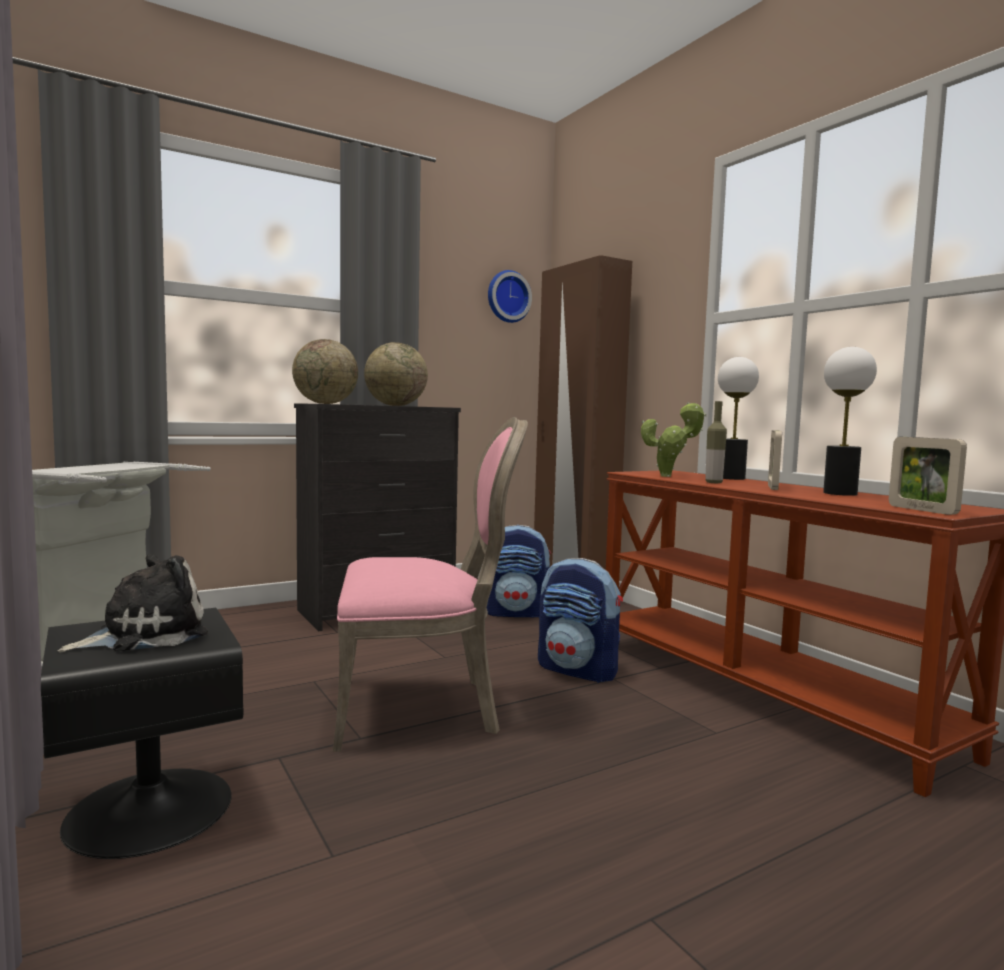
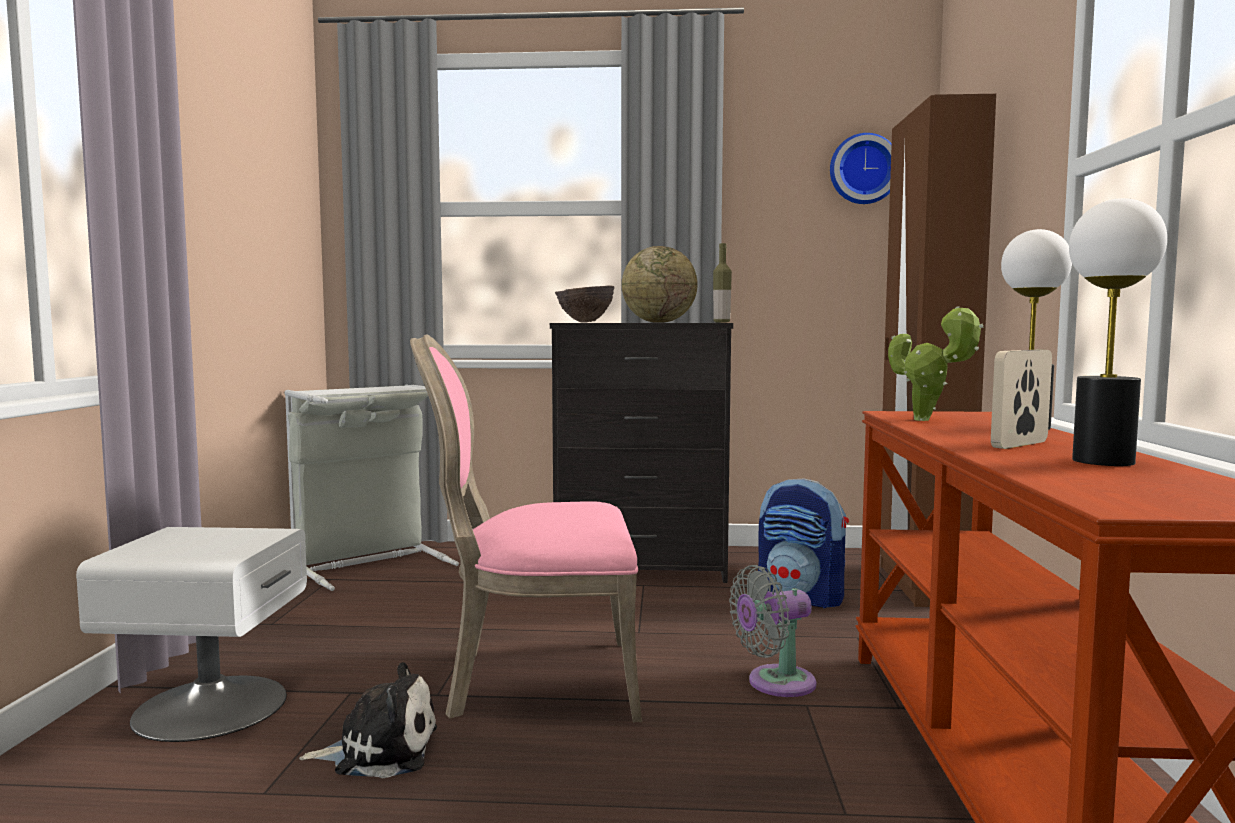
camera: 35 degrees right, 0 degrees up
(145, 634) = (202, 543): plush toy -> plush toy (380, 751)
(147, 810) = (208, 706): black nightstand -> white nightstand
(325, 403) = (585, 322): globe -> brown bowl
(423, 708) = (535, 681): pink chair -> pink chair turned 150 degrees clockwise
(578, 670) = (775, 683): backpack -> grey fan
(713, 482) = (949, 432): bottle -> bottle (721, 322)
(922, 510) = (1111, 499): picture frame -> none

